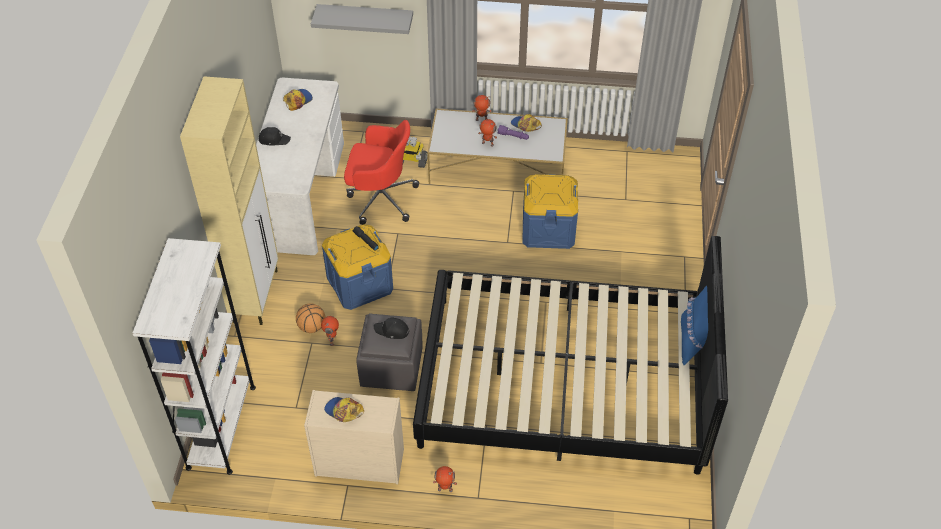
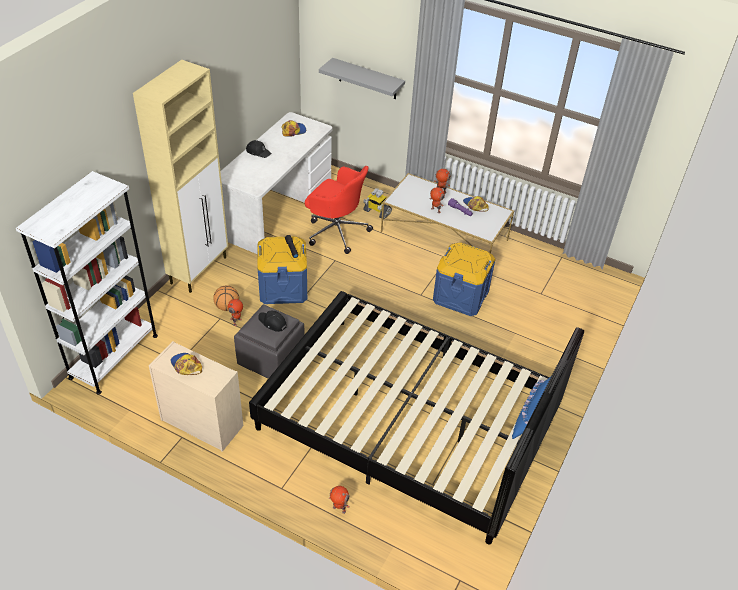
camera: 20 degrees right, 5 degrees down
(445, 490) = (257, 471): toy robot -> toy robot (338, 510)

